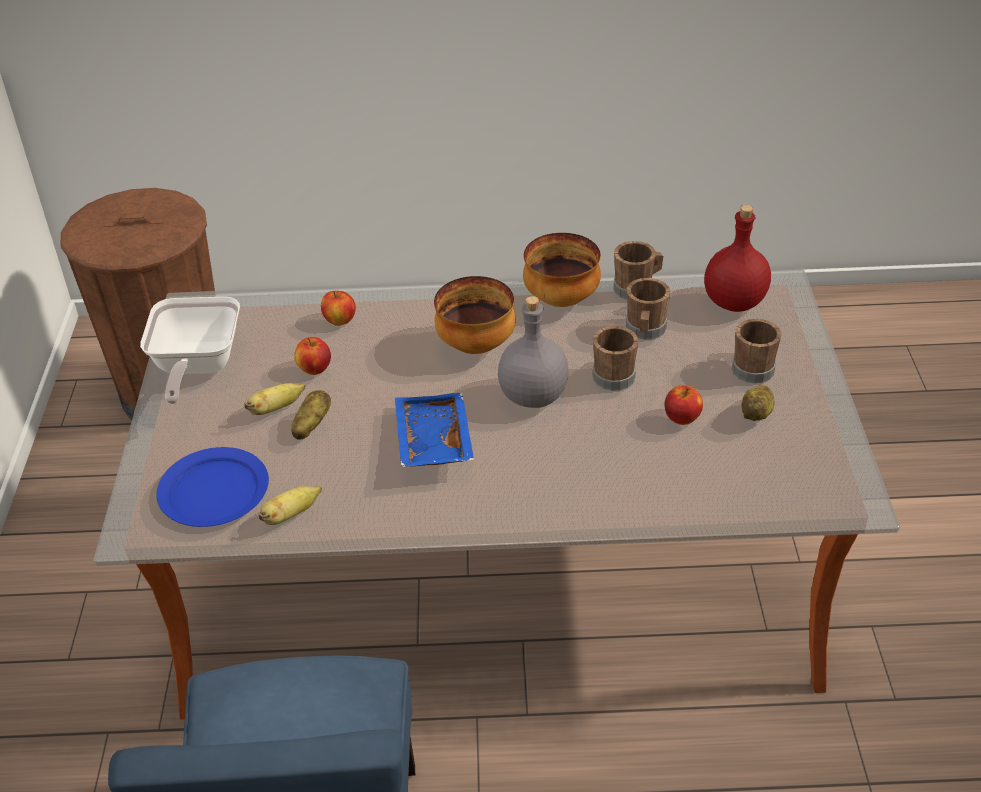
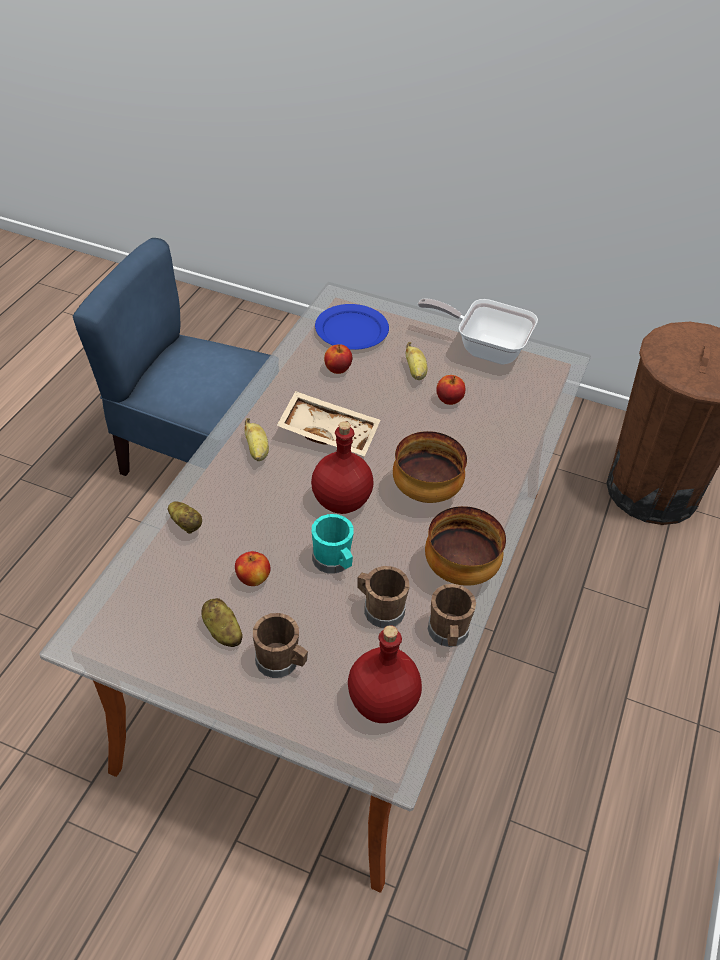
camera: 110 degrees right, 5 degrees up
(291, 515) = (306, 354): banana -> banana (257, 451)
(311, 426) = (386, 383): potato -> potato (186, 524)
(340, 320) = (503, 428): apple -> apple (337, 369)
(431, 441) = (329, 432): blue tray -> beige tray
(532, 397) = (341, 500): grey bottle -> red bottle
(616, 374) = (334, 562): brown mug -> turquoise mug

